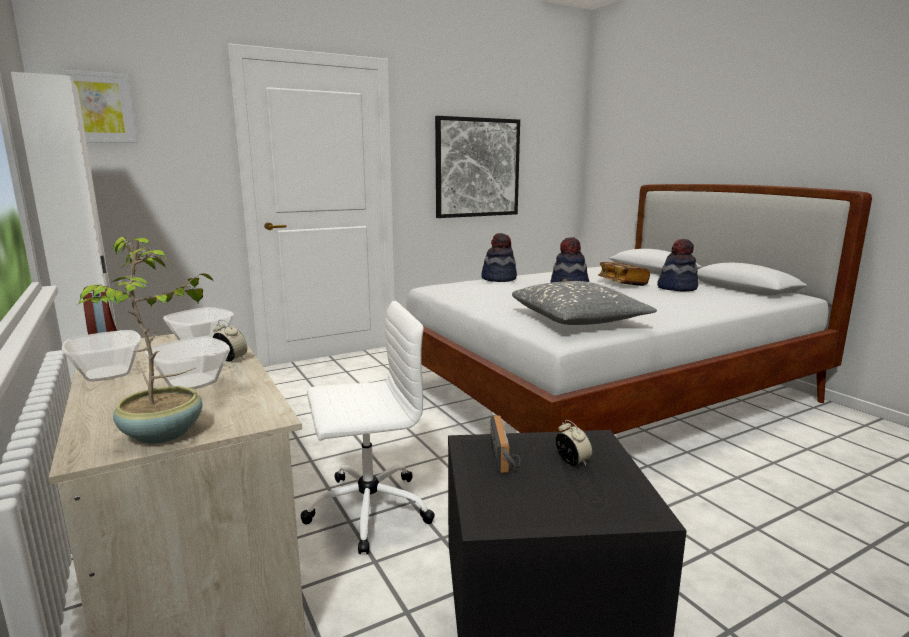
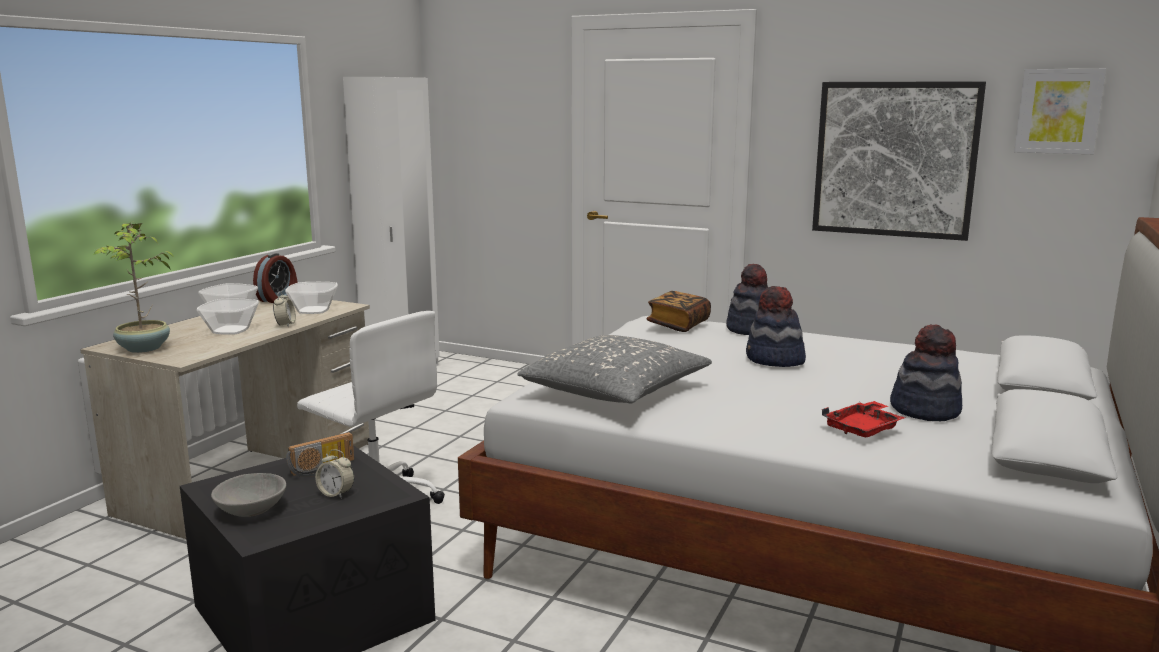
camera: 55 degrees right, 0 degrees up
(99, 108) = (464, 90): picture -> picture (1058, 111)
(572, 462) = (336, 494): alarm clock -> alarm clock turned 90 degrees clockwise
(576, 507) = (252, 510): none -> grey bowl
(622, 283) = (875, 380): book -> book (678, 324)
(697, 299) = (863, 429): none -> red tray

